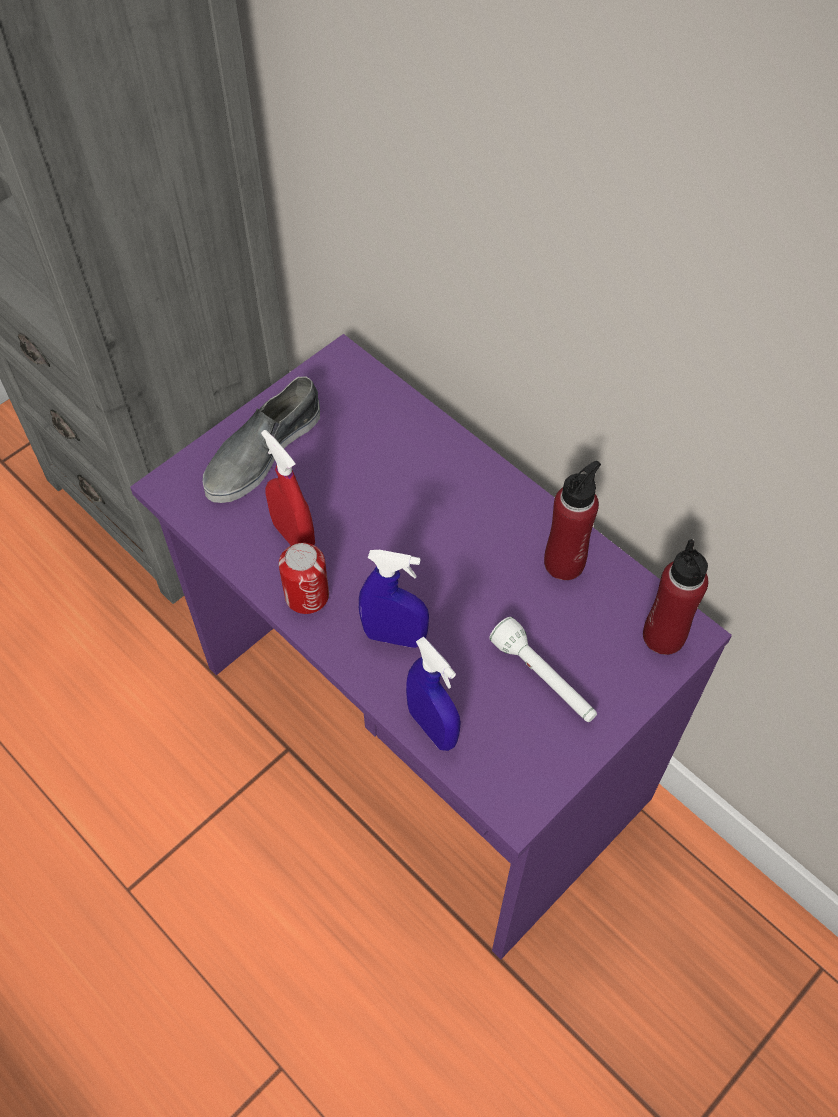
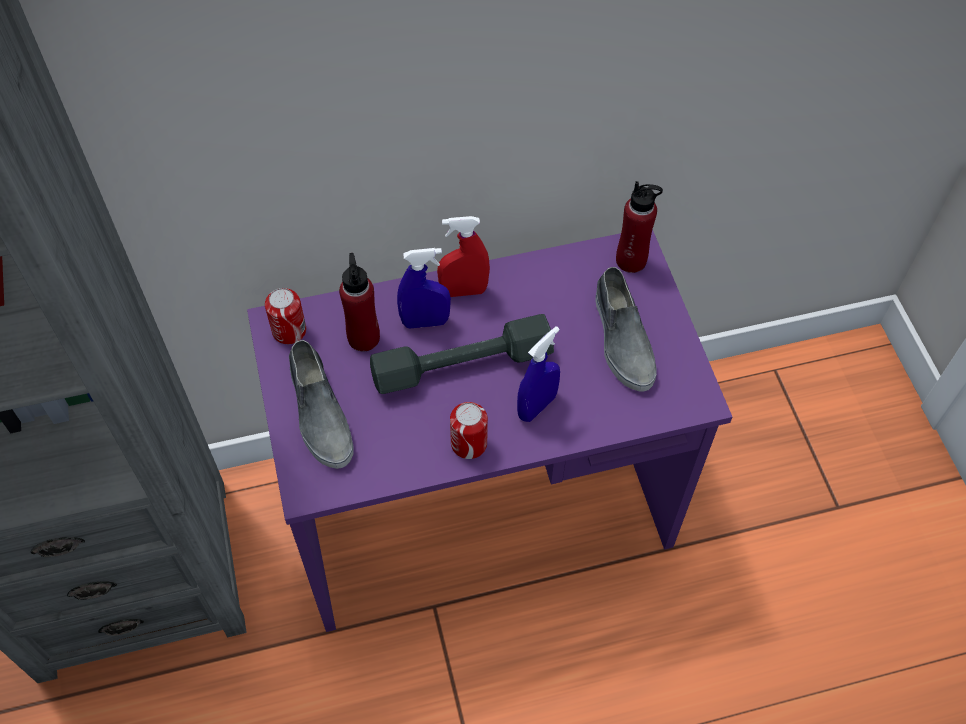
camera: 60 degrees left, 0 degrees up
(293, 537) = (412, 429): red spray bottle -> red spray bottle (463, 291)
(340, 378) = (289, 331): none -> can
(400, 541) = (462, 365): none -> grey dumbbell
(432, 727) = (619, 419): blue spray bottle -> blue spray bottle (425, 322)
(544, 679) = (622, 339): white flashlight -> grey shoe
(564, 562) = (543, 282): red bottle -> red bottle (363, 337)

